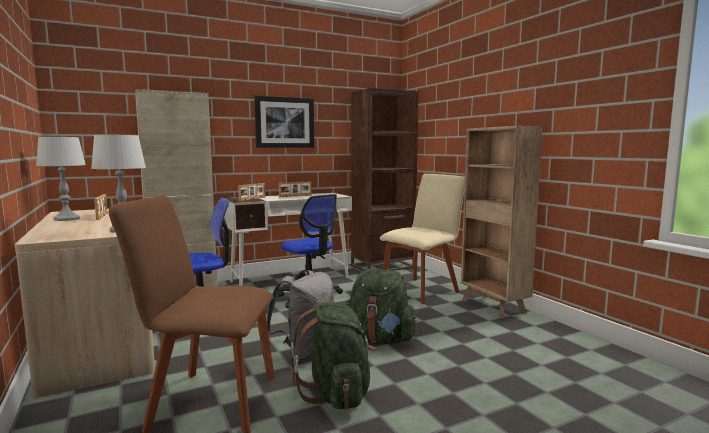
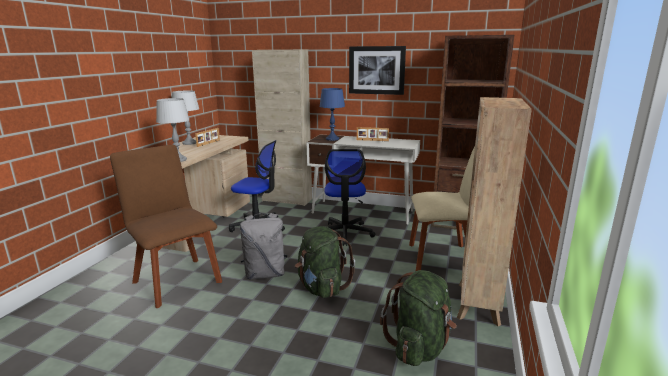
camera: 45 degrees right, 10 degrees up
(253, 199) = (332, 139): picture frame -> blue table lamp
(336, 393) = (227, 310): green backpack -> green backpack (419, 347)

